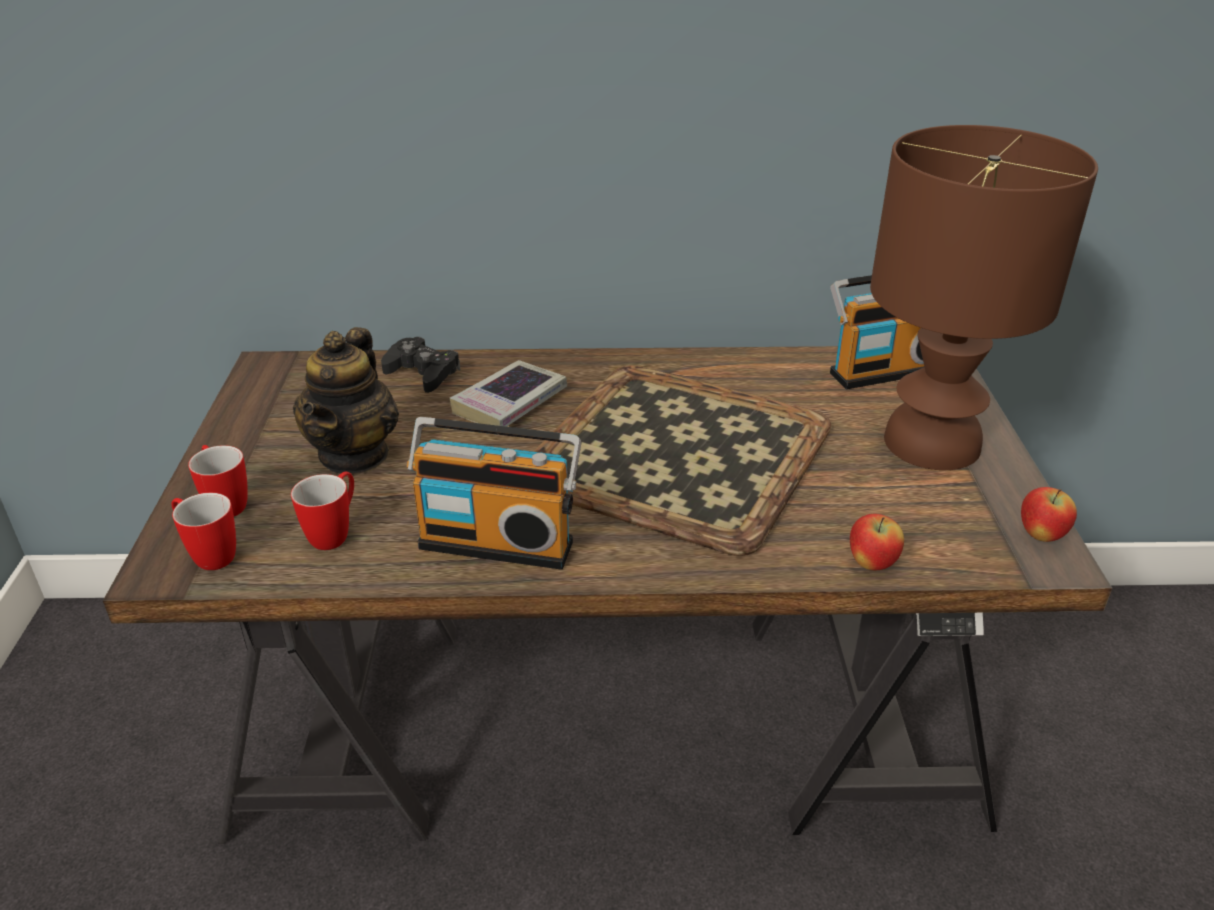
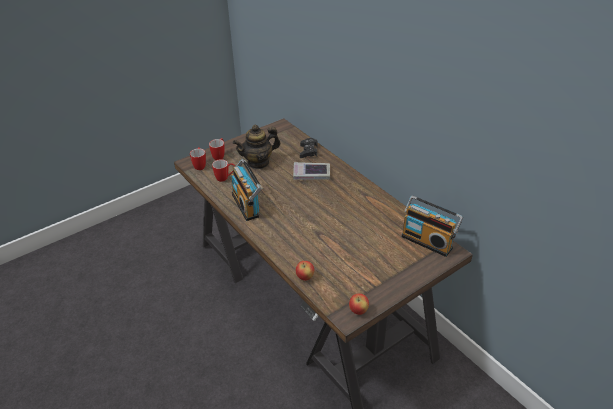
camera: 55 degrees right, 5 degrees up
(674, 454) = (320, 216): tray -> none
(929, 442) = (388, 268): brown table lamp -> none

